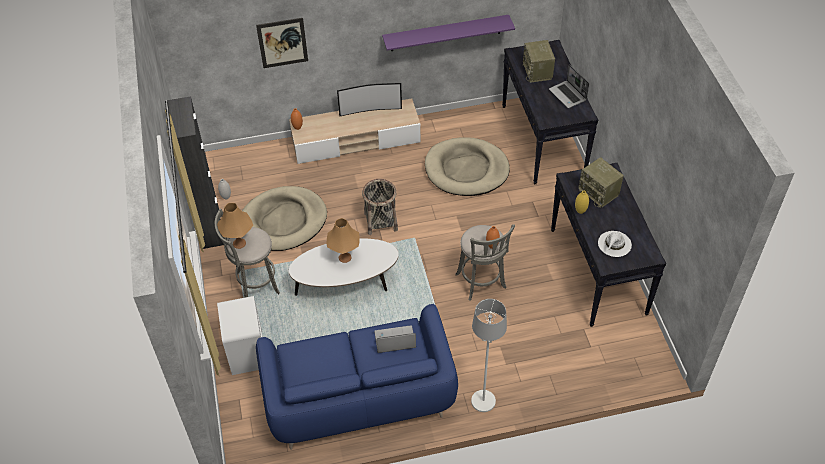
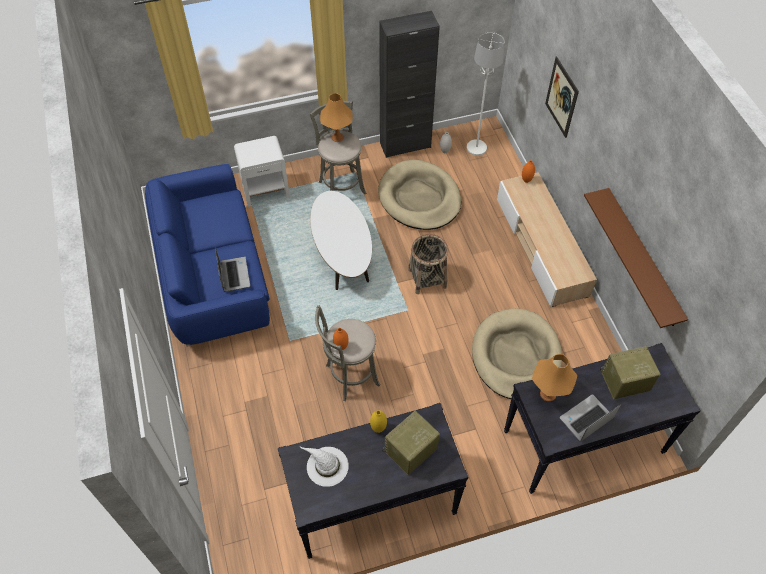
camera: 85 degrees right, 5 degrees up
(345, 257) = (345, 232): orange table lamp -> orange table lamp (548, 394)
(370, 110) = (566, 241): television -> none
(446, 33) = (642, 258): purple shelf -> brown shelf
(483, 401) = (200, 381): white floor lamp -> white floor lamp (476, 148)

